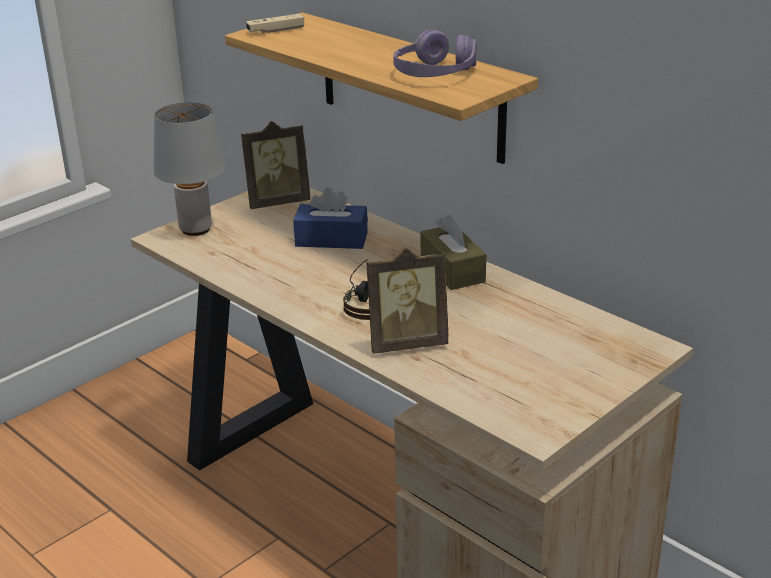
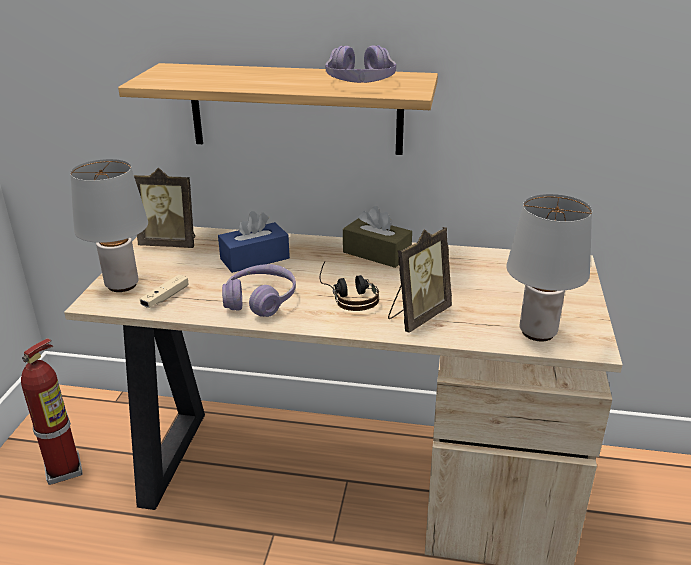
camera: 35 degrees left, 0 degrees up
(158, 404) = (65, 469): none -> fire extinguisher
(275, 30) = (163, 77): beige game controller -> beige game controller (165, 297)
(277, 202) = (170, 243): picture frame -> picture frame turned 60 degrees clockwise
(288, 280) = (260, 300): none -> purple headphones
(502, 401) = (538, 333): none -> grey table lamp

